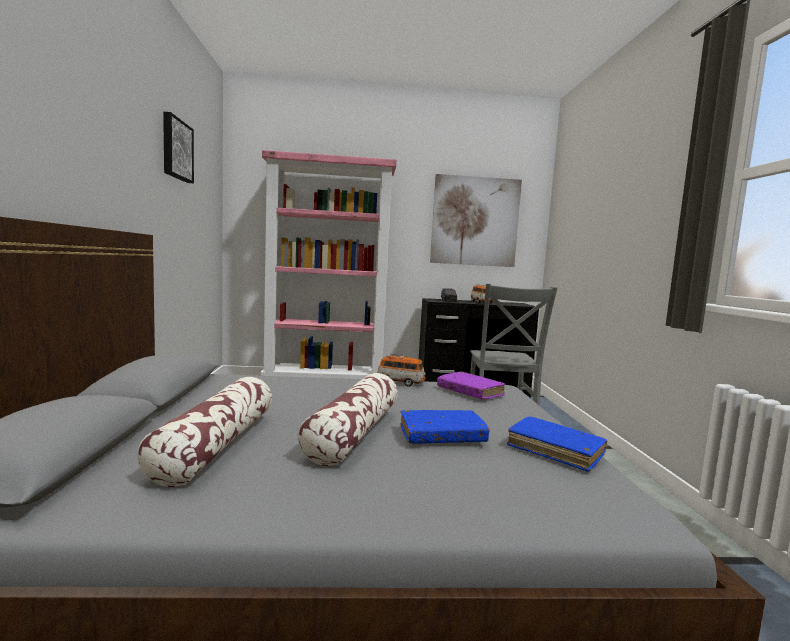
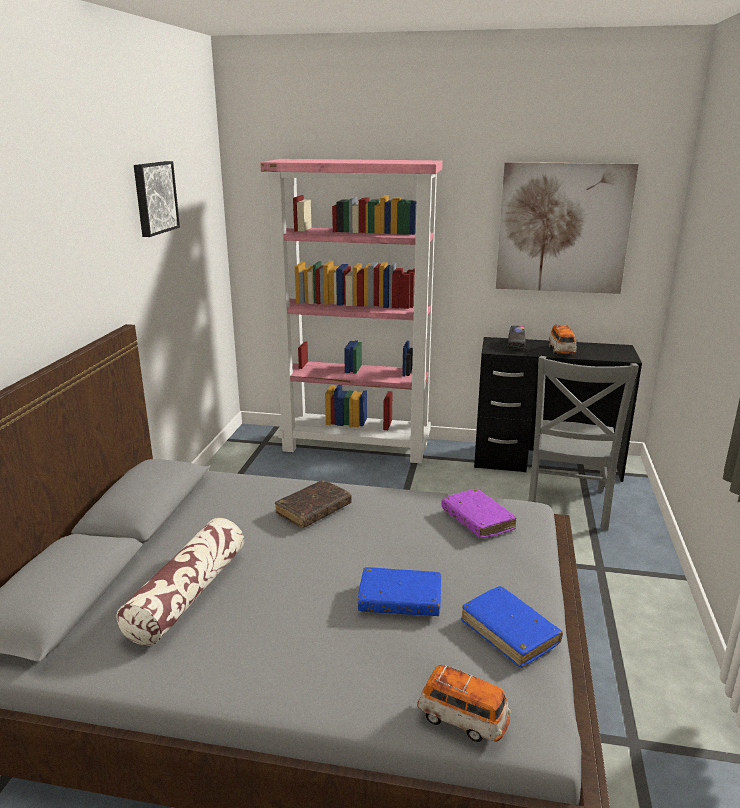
camera: 15 degrees right, 15 degrees up
(325, 390) = (313, 510): none -> brown book
(354, 433) = (316, 587): pillow -> none
(400, 382) = (404, 497): toy car -> toy car (463, 720)

